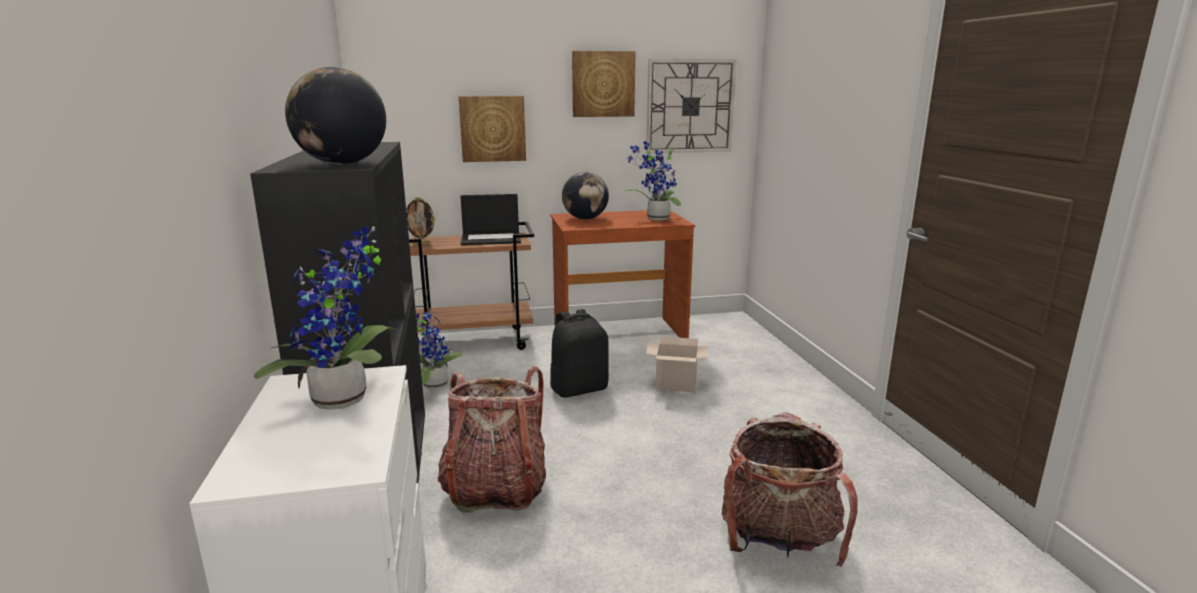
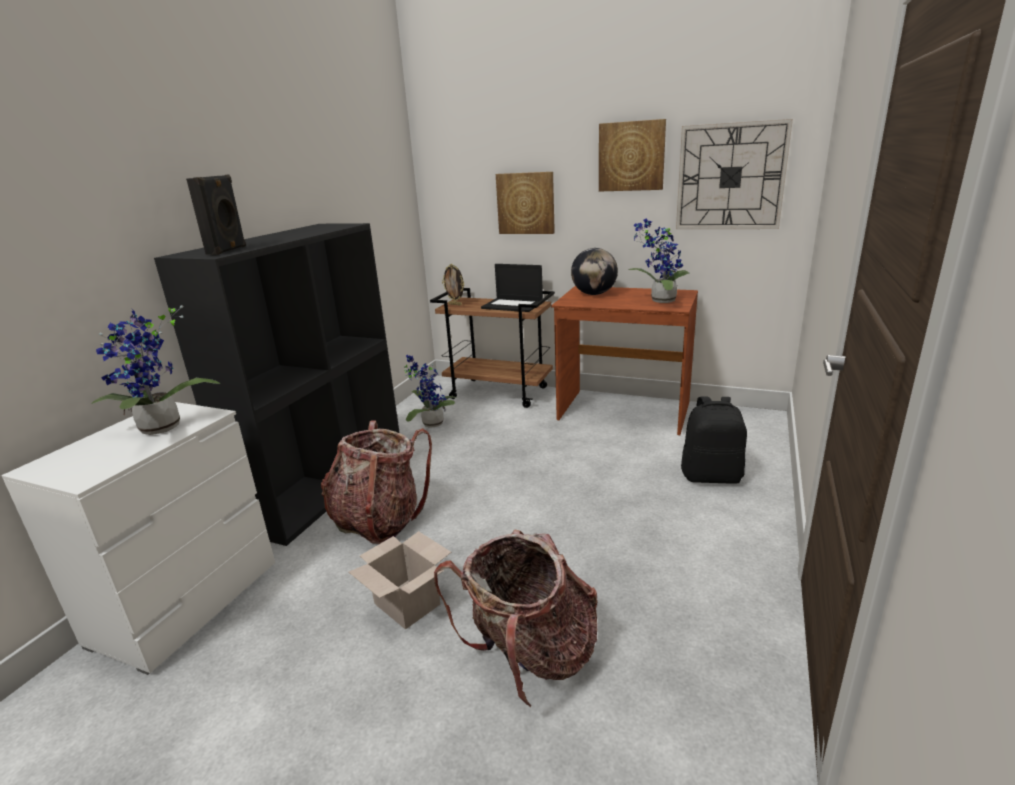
camera: 35 degrees right, 5 degrees up
(342, 164) = (228, 250): globe -> black speaker
(579, 389) = (531, 455): black backpack -> black backpack (711, 476)
(677, 383) = (621, 473): cardboard box -> cardboard box (409, 604)

